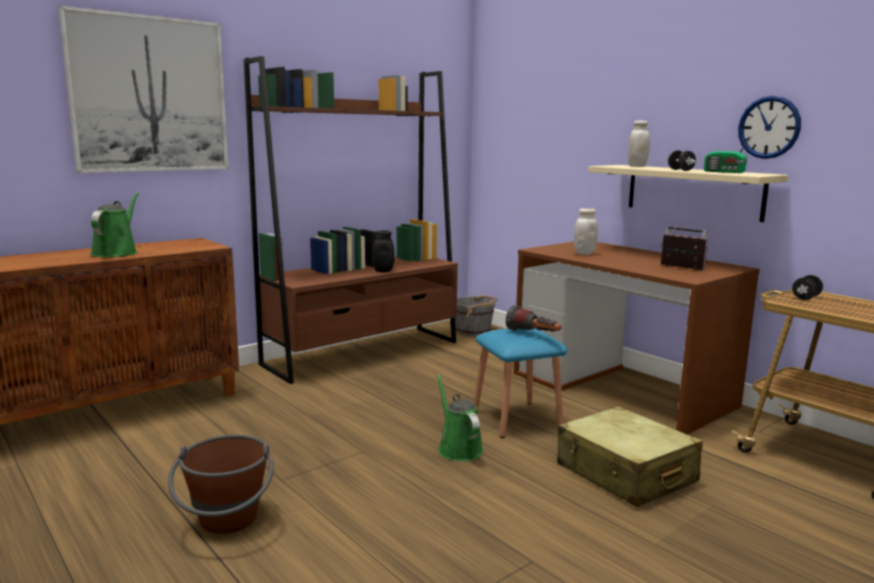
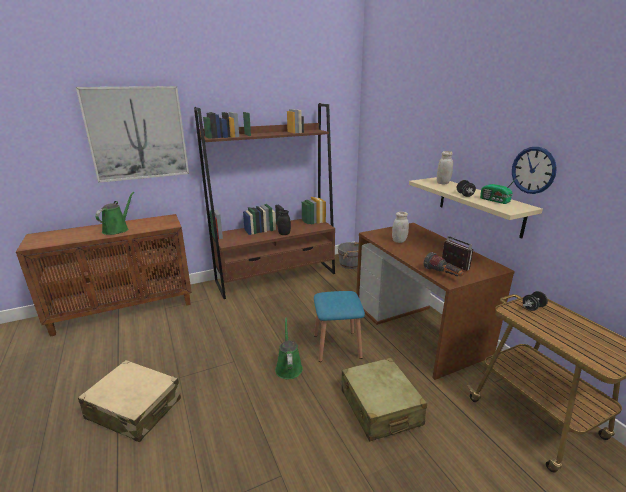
camera: 15 degrees right, 10 degrees up
(227, 524) = (134, 409): brown bucket -> beige suitcase
(533, 335) = (345, 301): flashlight -> flashlight (443, 275)

